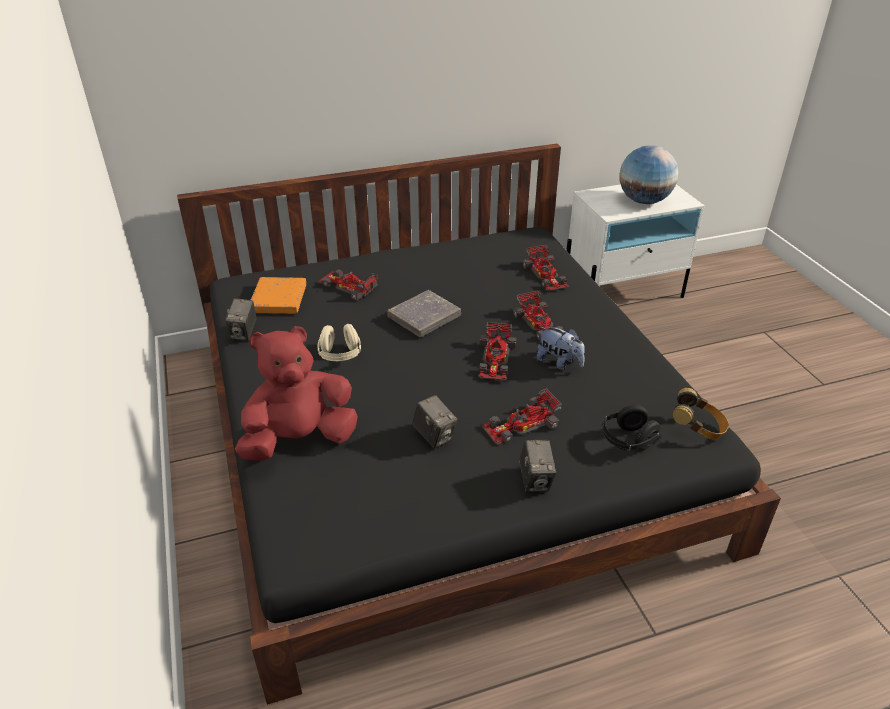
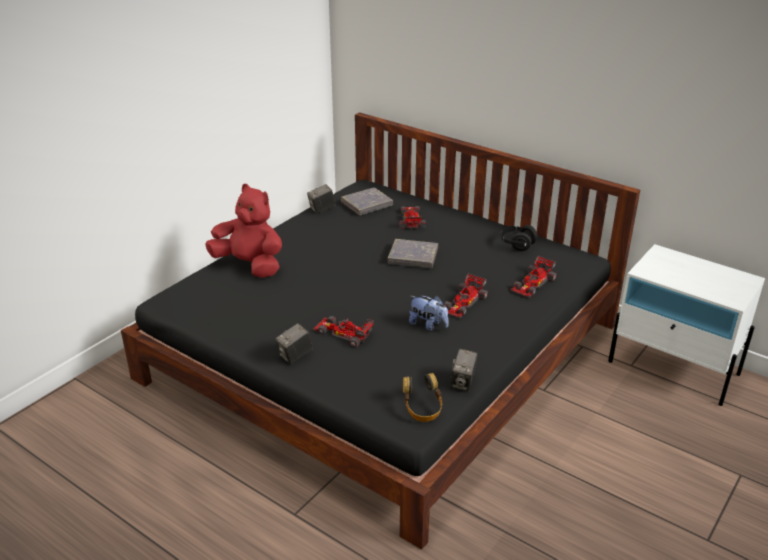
camera: 55 degrees right, 5 degrees down
(278, 299) = (367, 204): orange book -> grey book
(340, 355) = (337, 246): beige headphones -> none
(434, 436) = (297, 305): camera -> camera (463, 382)
(495, 358) = (400, 298): toy car -> none
(559, 362) = (428, 325): plush toy -> plush toy turned 60 degrees counterclockwise
(627, 441) = (372, 380): black headphones -> black headphones (517, 245)
(643, 201) = (695, 279): globe -> none

